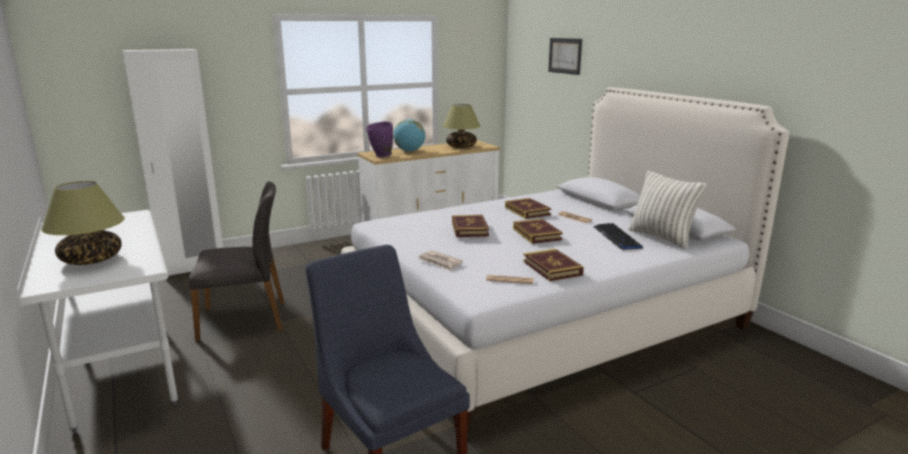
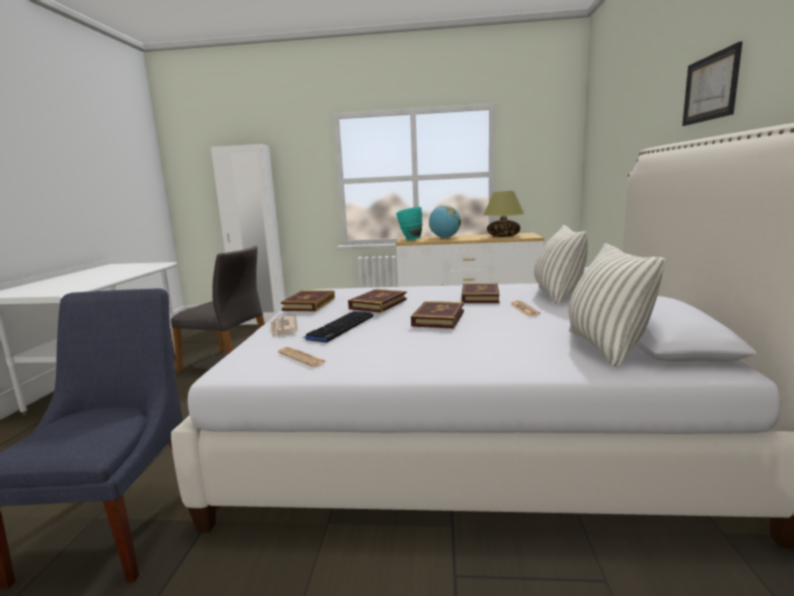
camera: 35 degrees right, 5 degrees down
(91, 260) = (58, 284): table lamp -> none
(380, 156) = (409, 240): purple vase -> turquoise vase
(552, 268) = (374, 355): book -> book (309, 304)
(565, 56) = (621, 125): picture -> picture (710, 88)
(574, 203) = (557, 295): none -> pillow
(617, 237) = (535, 337): keyboard -> keyboard (340, 327)

